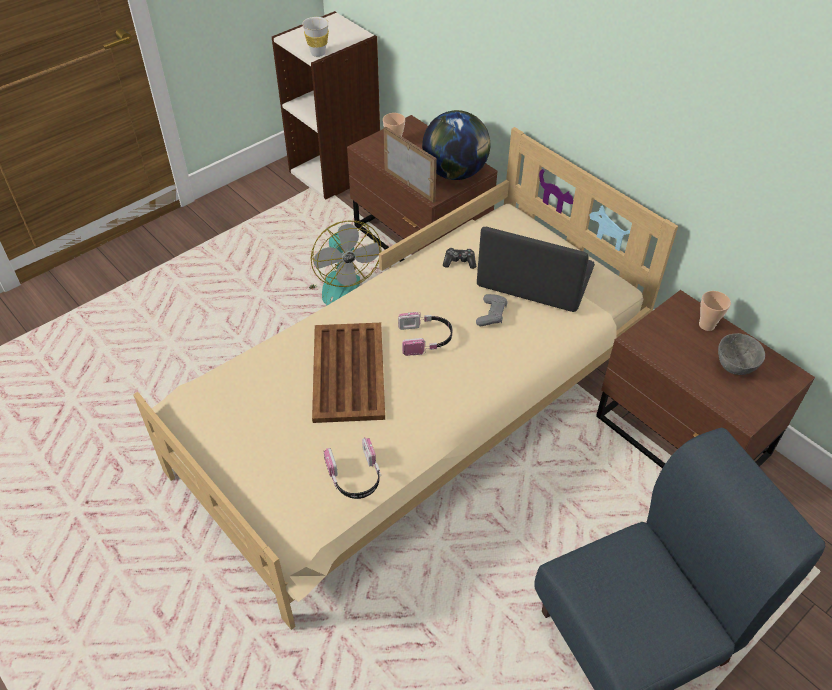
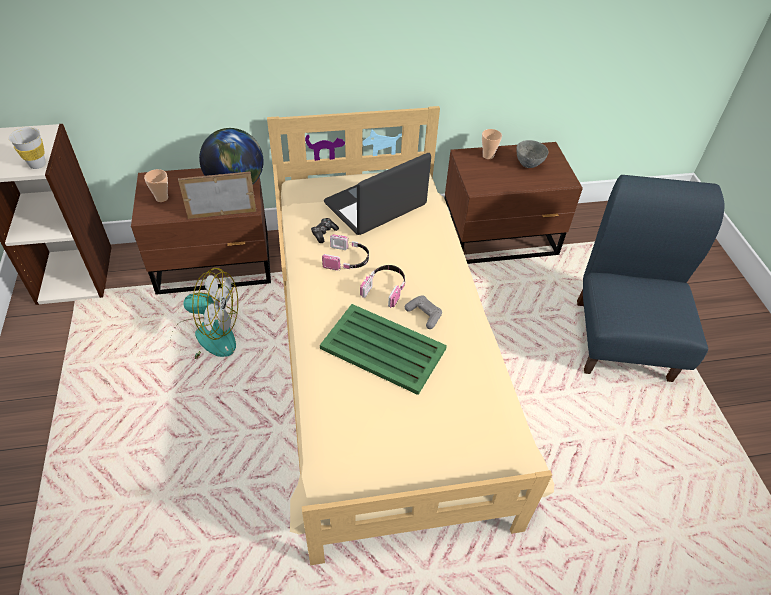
camera: 60 degrees left, 0 degrees up
(348, 373) = (384, 349): brown tray -> green tray
(355, 477) = (488, 392): headphones -> headphones (347, 260)
(491, 314) = (391, 243): grey game controller -> grey game controller (424, 315)

